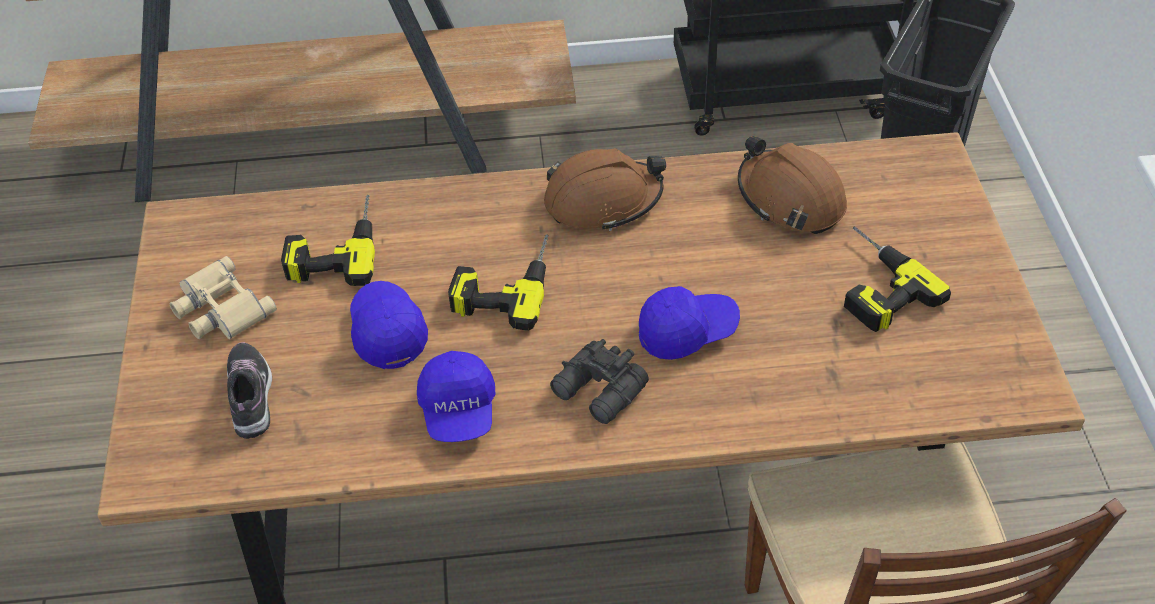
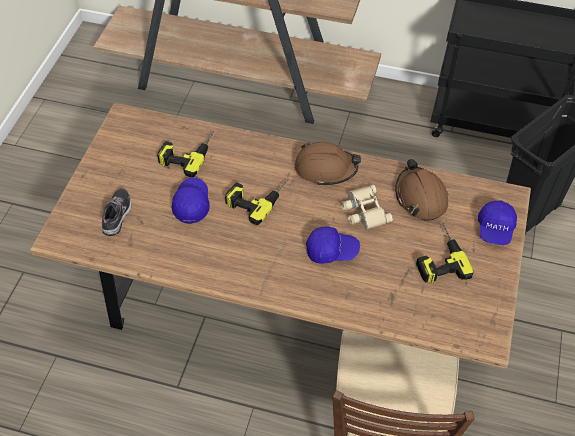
camera: 20 degrees right, 5 degrees up
(219, 308) = (122, 167): beige binoculars -> beige binoculars (363, 211)
(458, 411) = (205, 254): blue cap -> blue cap (495, 229)
(599, 392) = (274, 267): black binoculars -> none

